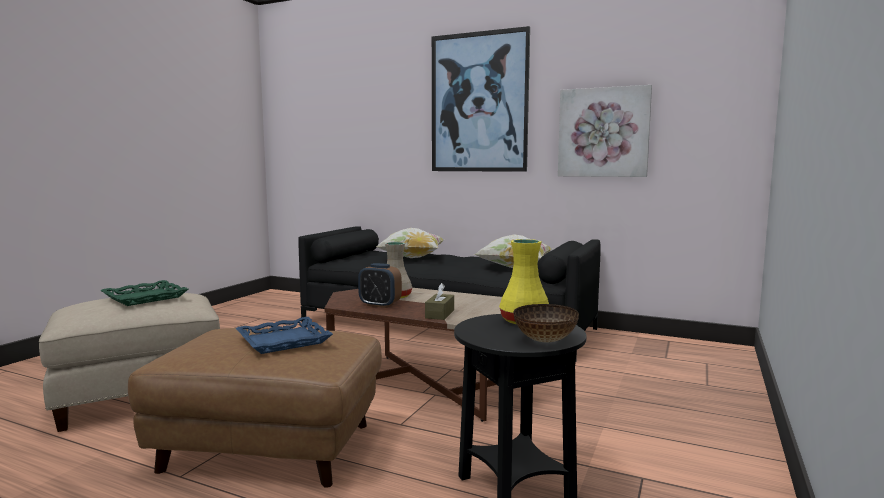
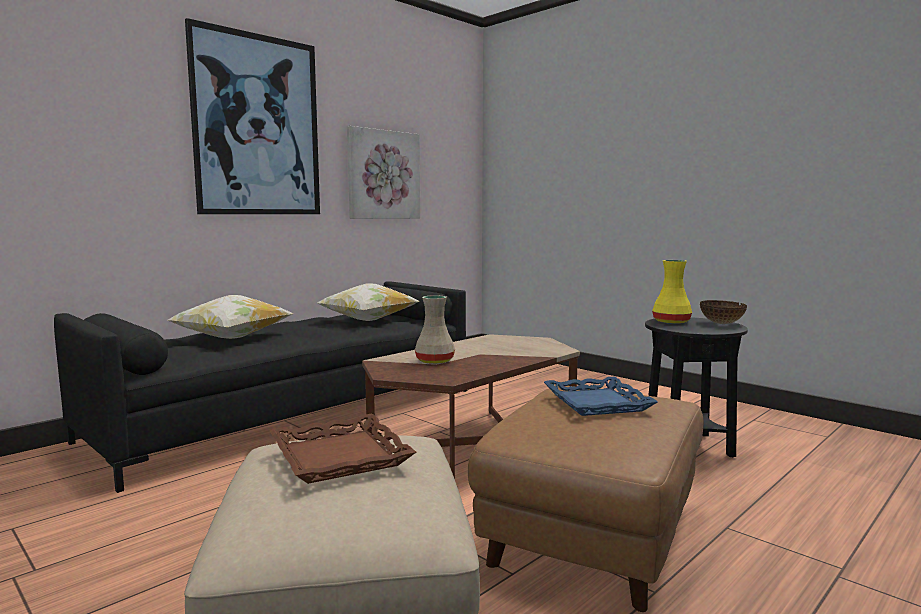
camera: 70 degrees left, 0 degrees up
(145, 298) = (341, 456): green tray -> brown tray
(380, 305) = (467, 368): alarm clock -> none
(440, 314) = (524, 355): brown tissue box -> none

